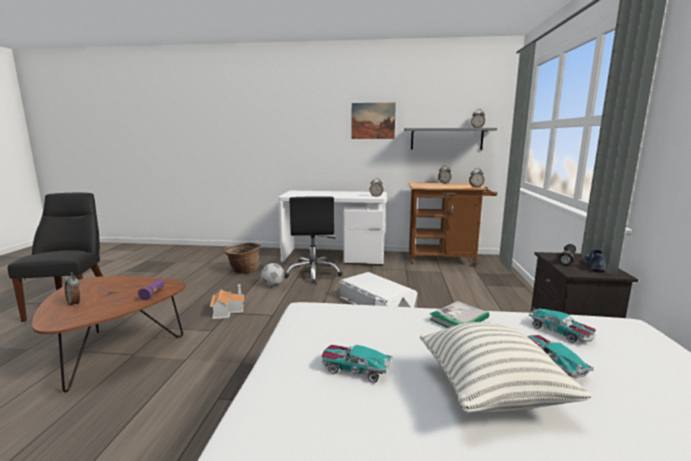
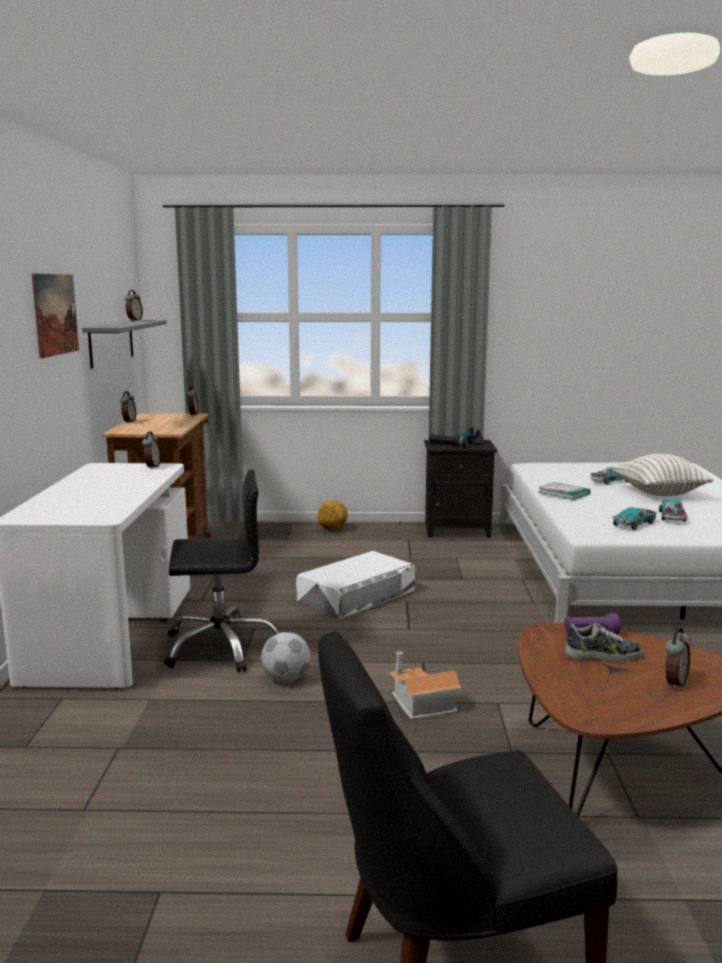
camera: 95 degrees left, 0 degrees up
(126, 293) = (603, 655): none -> shoe
(244, 271) = (185, 729): basket -> none
(522, 299) = (332, 529): none -> football
(560, 332) = (558, 477): toy car -> toy car (634, 524)

